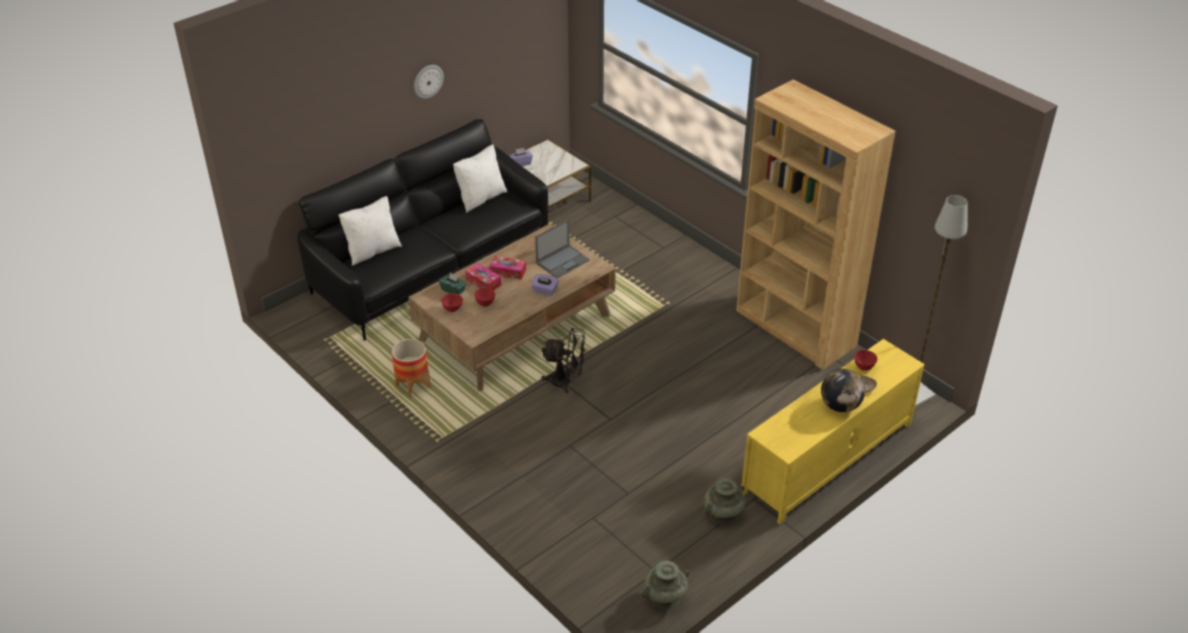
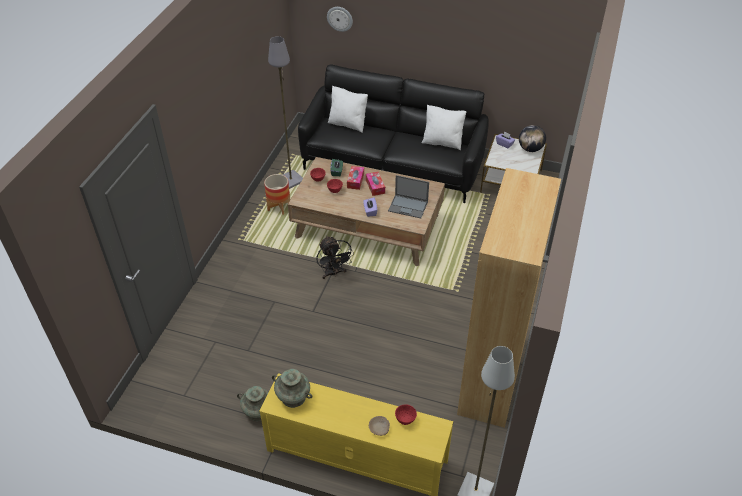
camera: 60 degrees right, 5 degrees up
(372, 358) = (291, 180): none -> grey floor lamp
(427, 81) = (446, 40): wall clock -> wall clock (340, 18)
(664, 598) = (162, 410): turquoise vase -> turquoise vase (293, 397)
(840, 406) = (346, 420): globe -> globe (530, 149)

